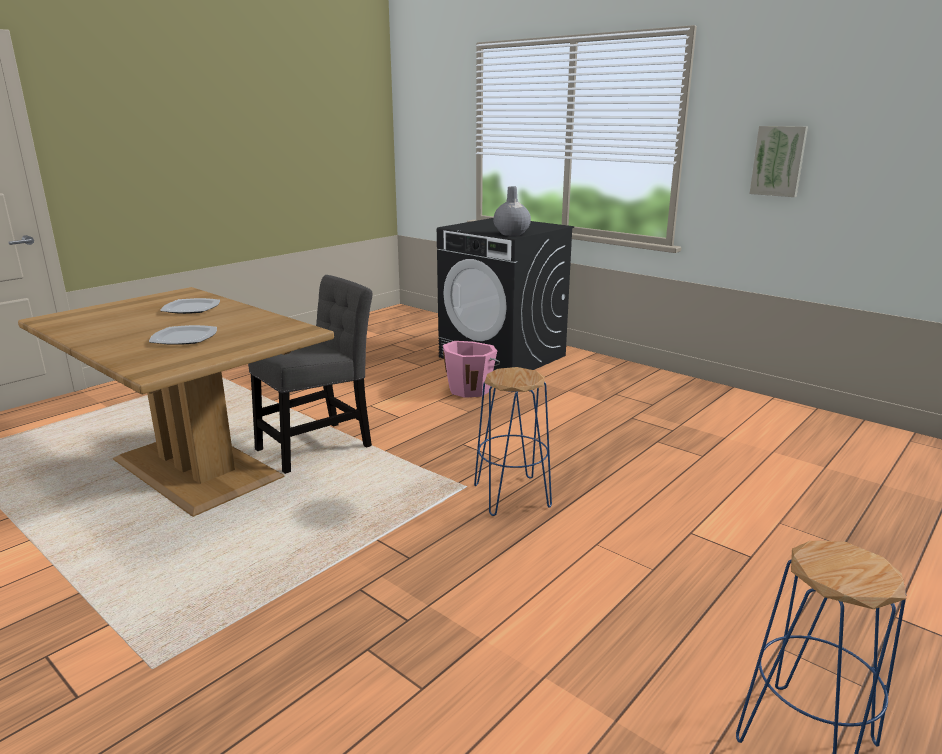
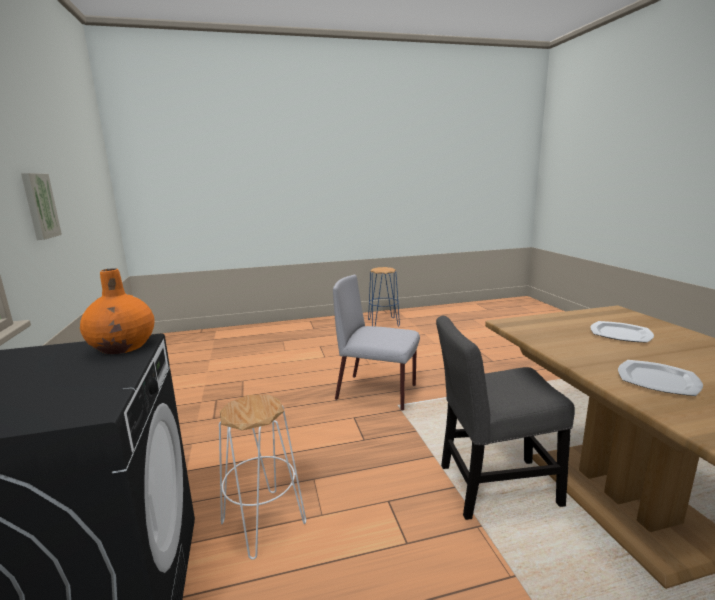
camera: 145 degrees left, 5 degrees down
(470, 389) = (263, 522): pink bucket -> white stool
(511, 234) = (123, 347): grey vase -> orange vase
(512, 496) = (378, 392): blue stool -> grey chair

